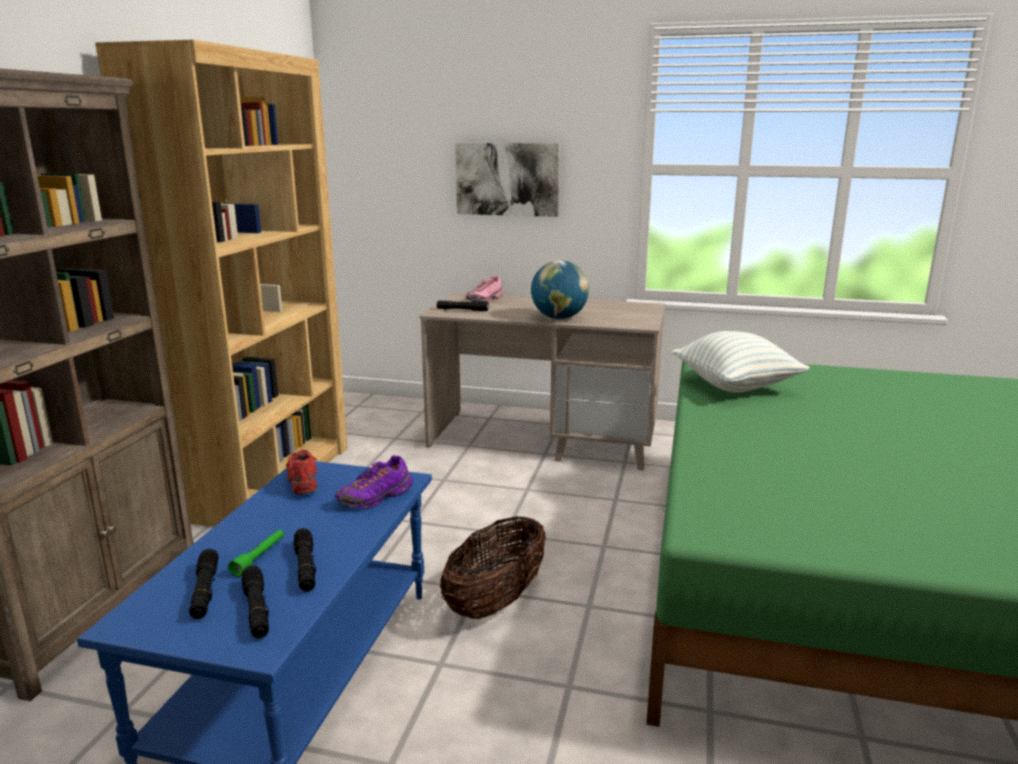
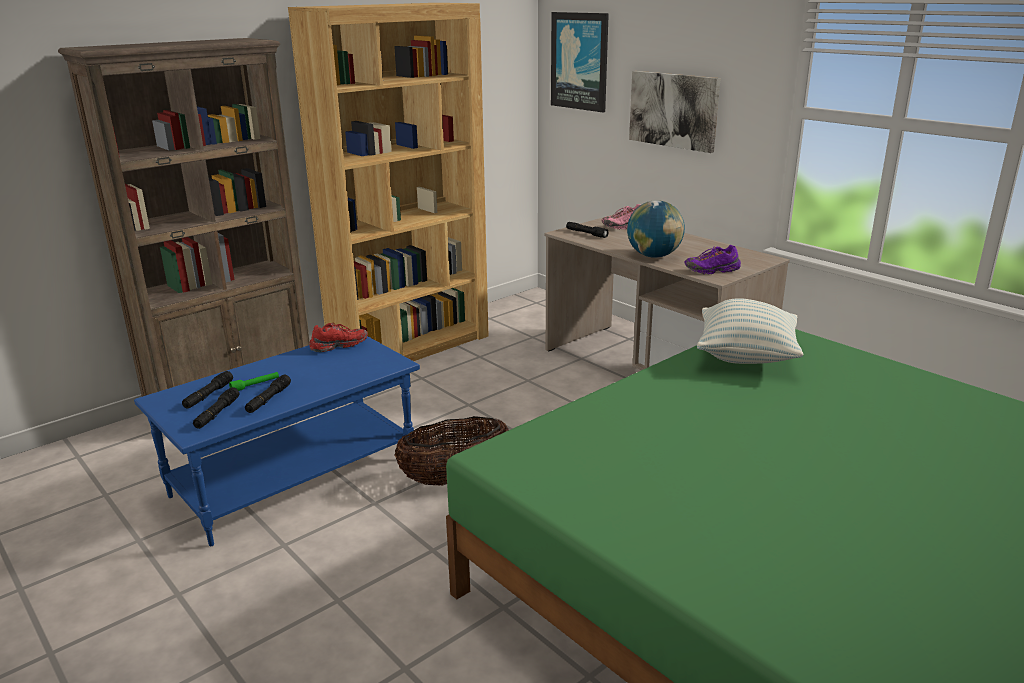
camera: 35 degrees right, 5 degrees up
(303, 481) = (339, 346): red shoe -> red shoe turned 45 degrees clockwise
(376, 498) = (363, 370): purple shoe -> purple shoe (712, 270)
(381, 137) = (580, 61): none -> picture

